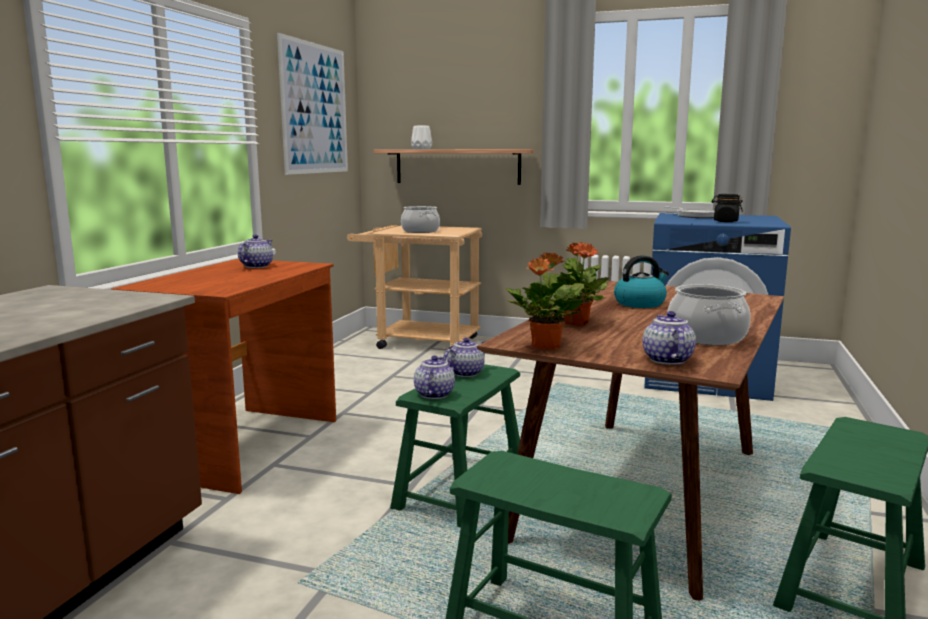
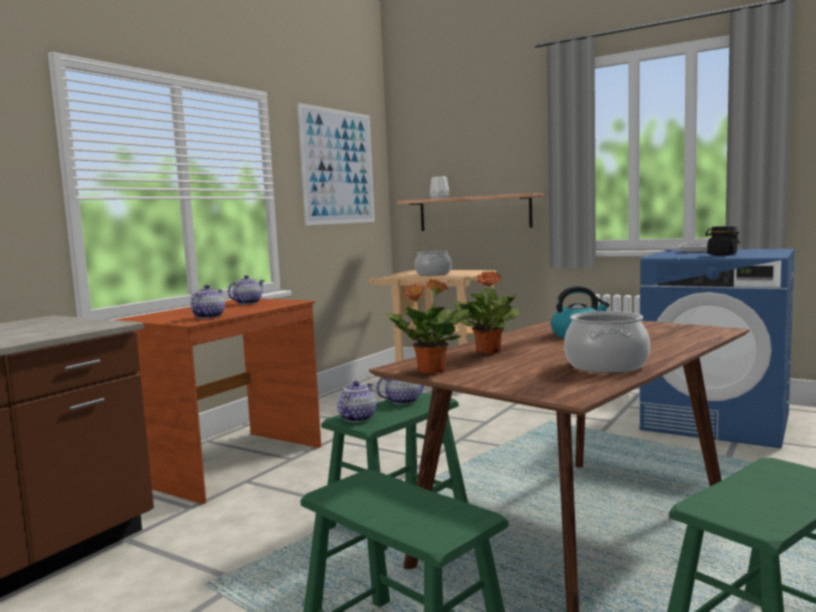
camera: 15 degrees right, 5 degrees down
(666, 359) = (535, 384): teapot -> teapot (209, 317)

